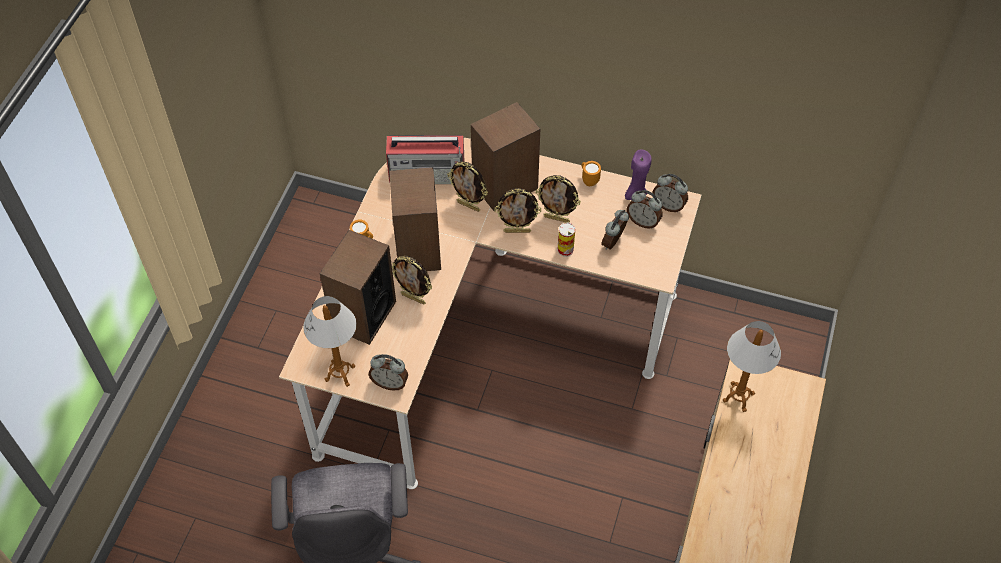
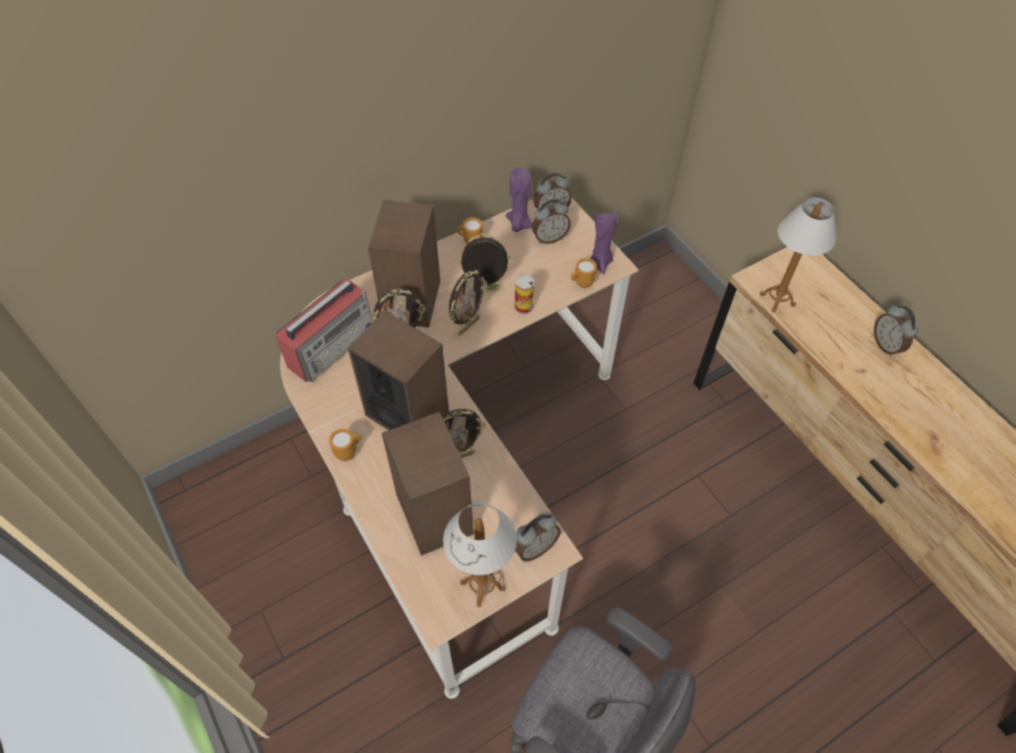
camera: 50 degrees left, 0 degrees up
(557, 218) = (485, 290): picture frame -> picture frame turned 150 degrees counterclockwise
(614, 242) = (550, 270): alarm clock -> alarm clock (886, 345)
(621, 268) = (581, 284): none -> orange mug
(653, 266) = (600, 263): none -> purple candle

